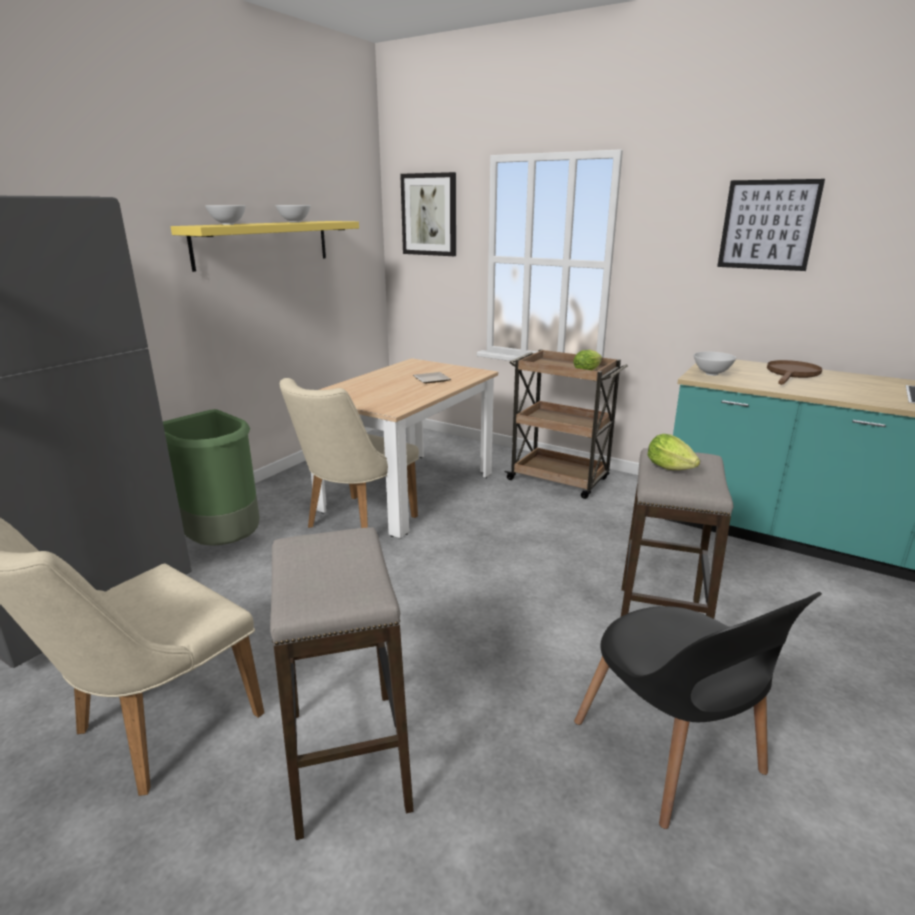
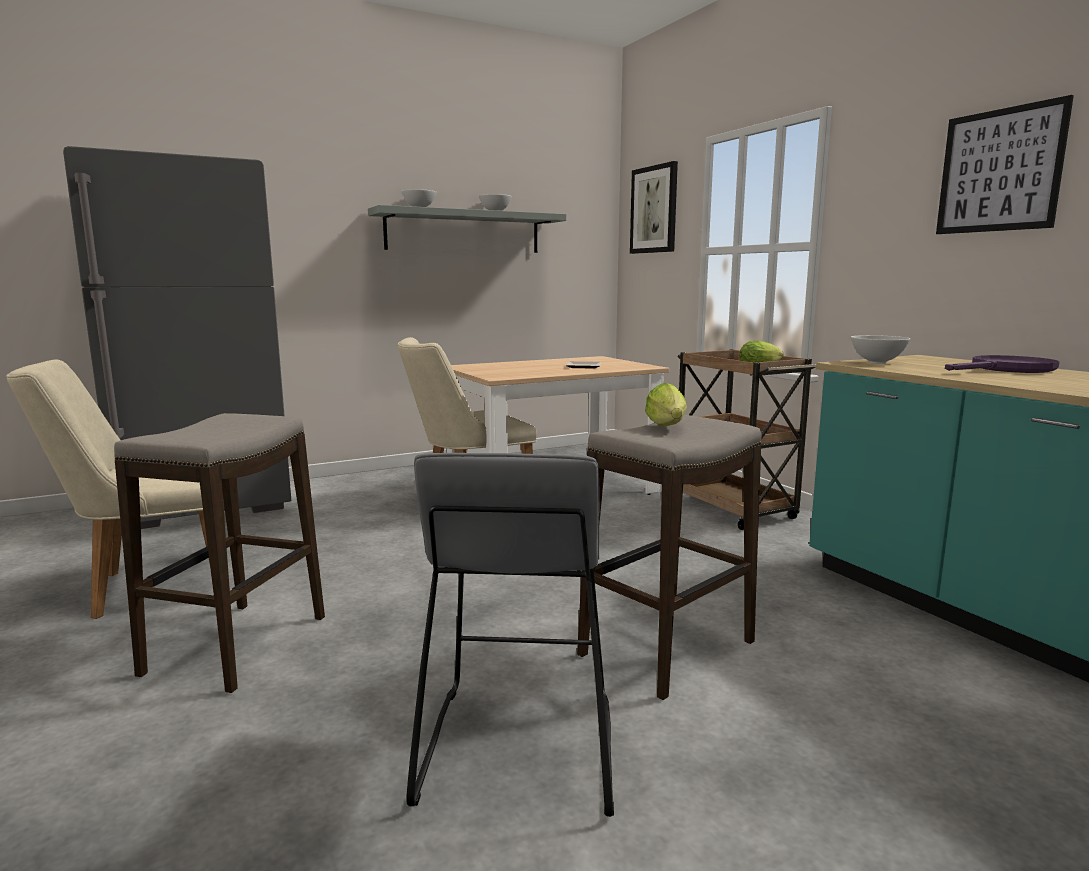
camera: 30 degrees right, 10 degrees down
(222, 542) = (347, 495): green trash can -> none
(263, 243) = (464, 232): yellow shelf -> grey shelf
(671, 753) = (517, 747): black chair -> grey stool
(792, 374) = (1006, 369): brown frying pan -> purple frying pan

